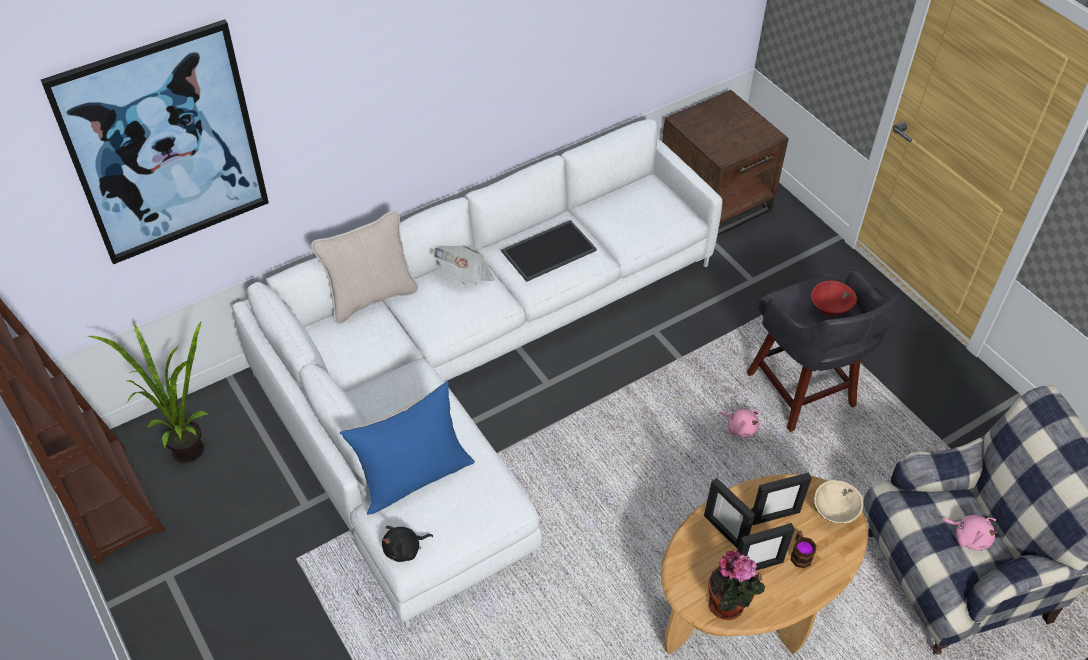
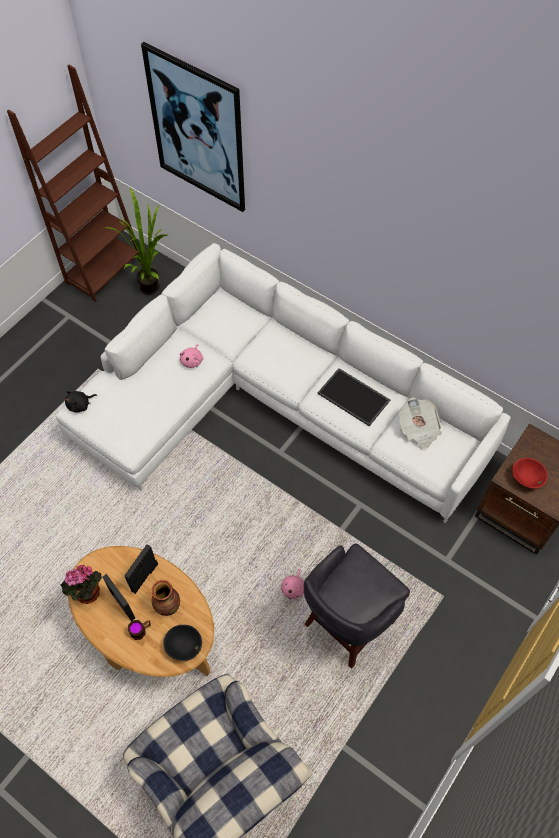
camera: 70 degrees right, 10 degrees up
(371, 298) = (263, 314): beige pillow -> none
(404, 549) = (80, 405): black plush toy -> black plush toy turned 75 degrees counterclockwise
(414, 476) = (132, 390): blue pillow -> none
(464, 274) = (308, 356): newspaper -> newspaper (418, 430)
(774, 515) = (168, 606): picture frame -> vase
(829, 309) = (360, 594): red bowl -> red bowl (526, 479)
(833, 513) = (184, 646): beige bowl -> black bowl
(969, 537) = (192, 749): pink plush toy -> pink plush toy (192, 360)

